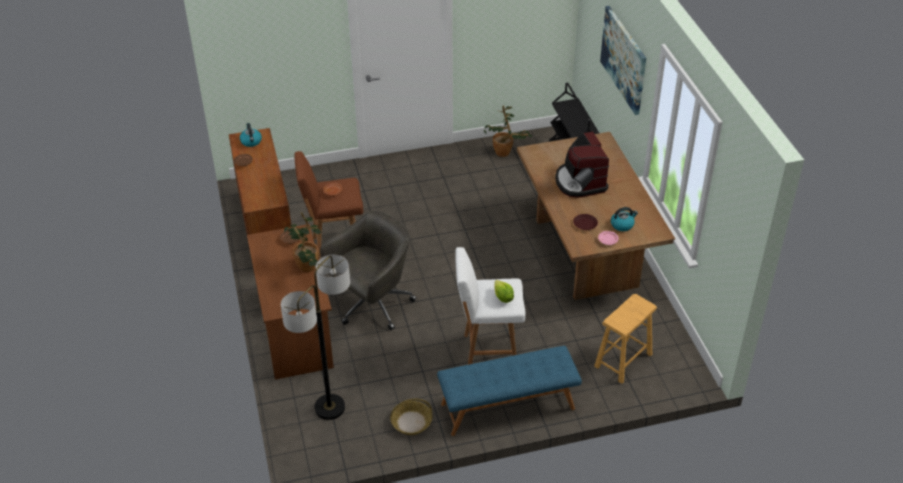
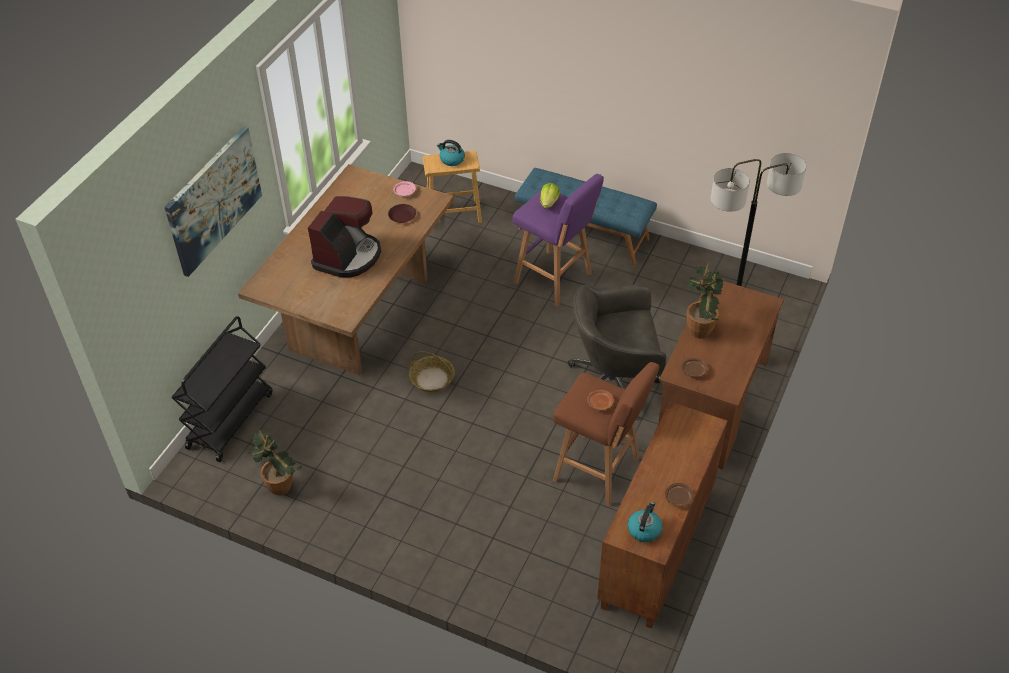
camera: 140 degrees left, 5 degrees up
(411, 422) = (673, 264): basket -> basket (432, 379)
(488, 354) = (555, 279): white stool -> purple stool
(622, 225) = (372, 197): kettle -> kettle (451, 159)

